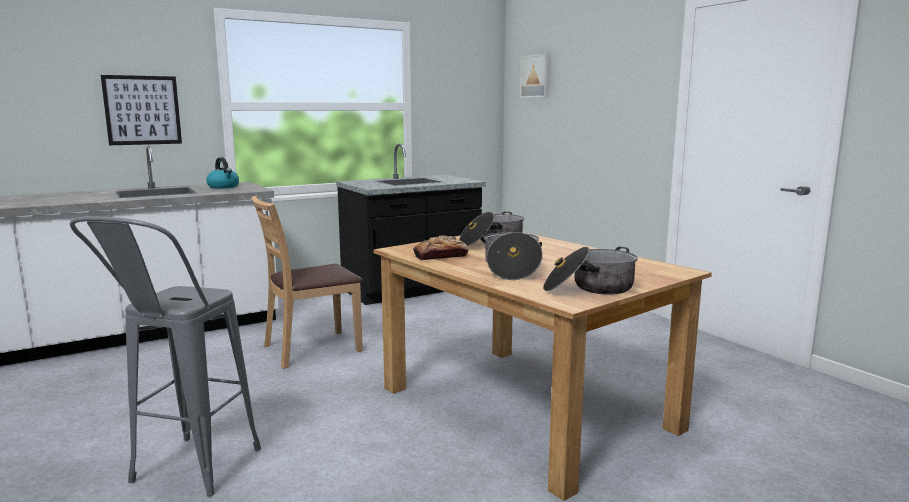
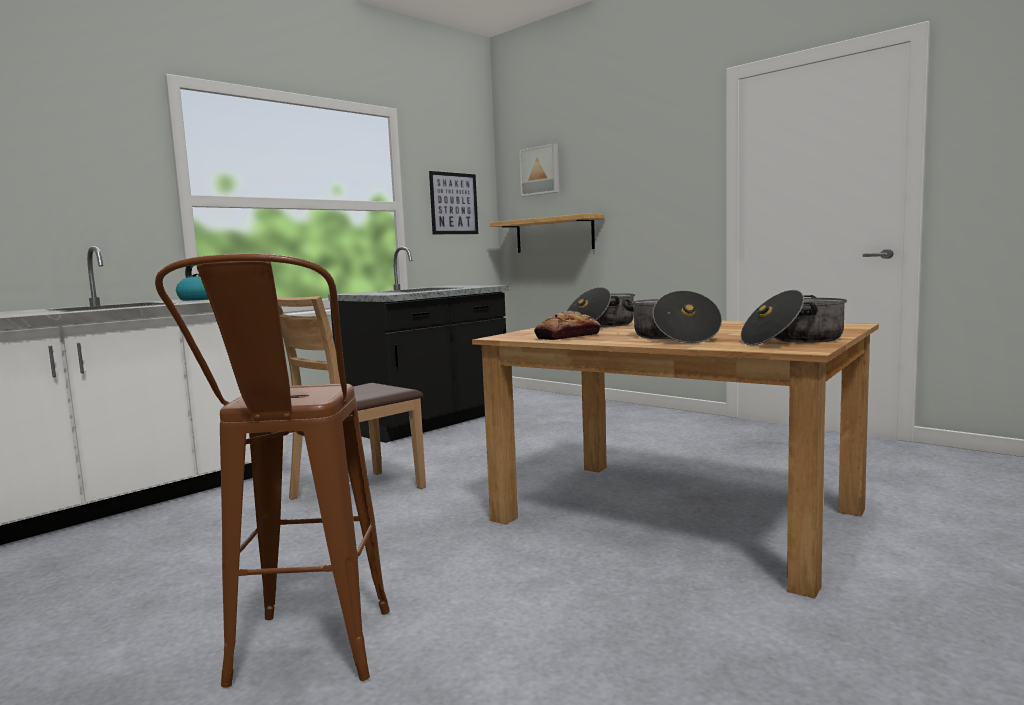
camera: 15 degrees left, 5 degrees down
(142, 110) = (72, 203): picture -> picture (454, 203)
(185, 476) = (305, 662): grey stool -> brown stool
(543, 134) = (554, 234): none -> shelf

